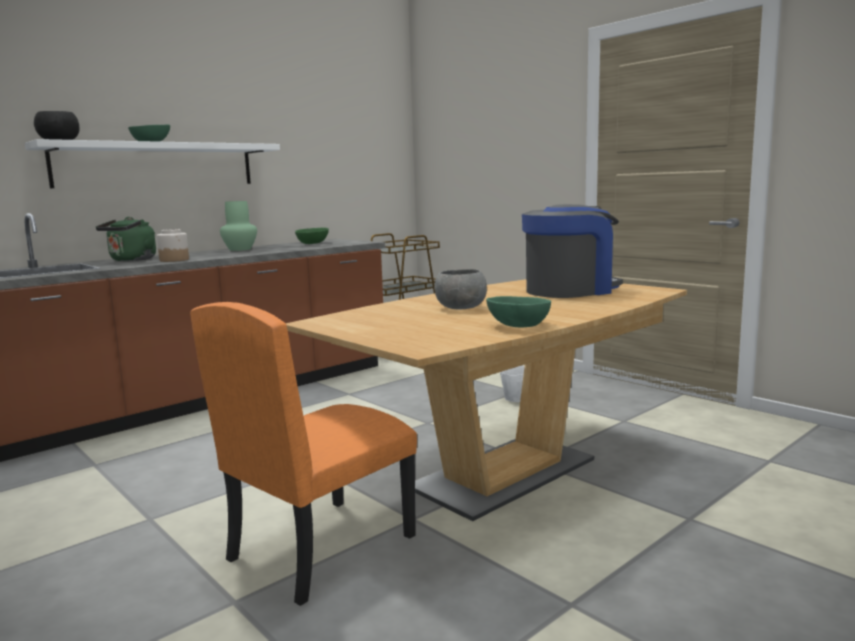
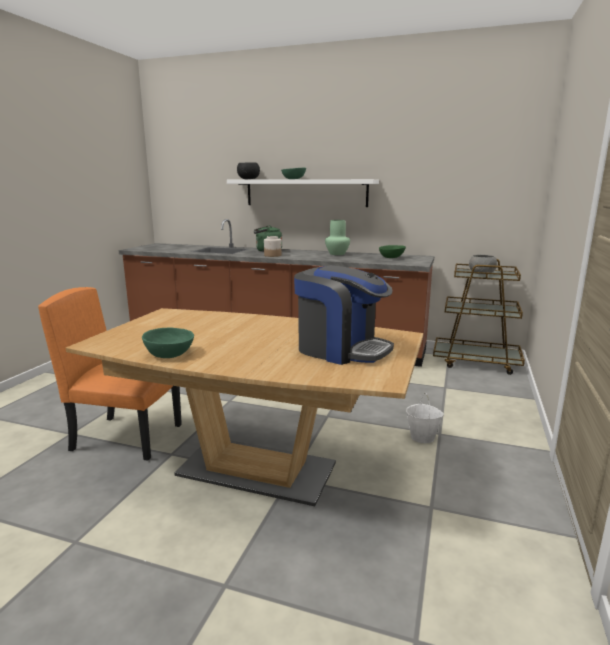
camera: 60 degrees right, 5 degrees up
(461, 308) = (231, 331): grey bowl -> grey bowl (482, 274)

